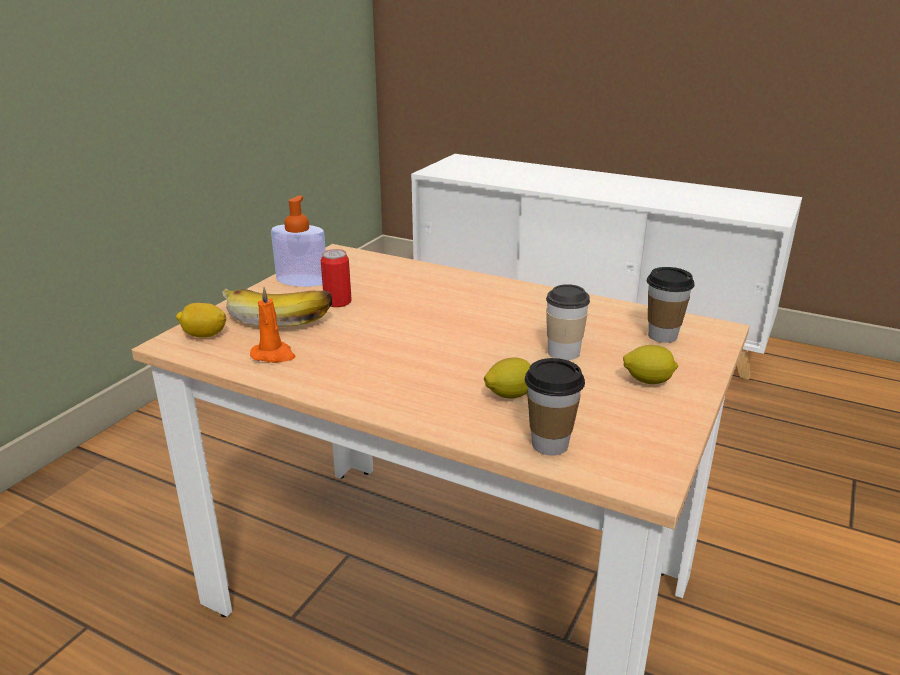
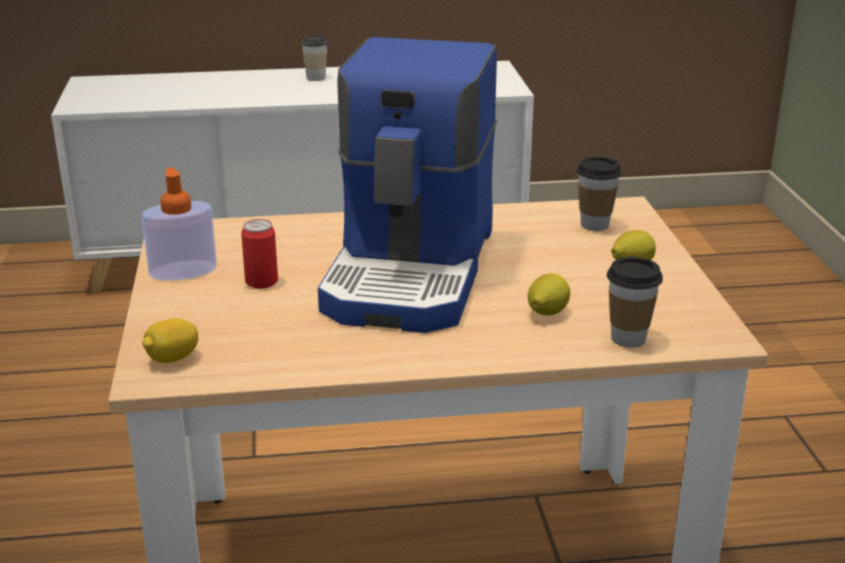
camera: 35 degrees left, 0 degrees up
(274, 355) = (283, 352): orange candle -> none
(279, 316) = (223, 314): banana -> none
(452, 328) = (413, 272): none -> coffee machine
(563, 352) = (538, 263): cup -> cup (316, 78)

